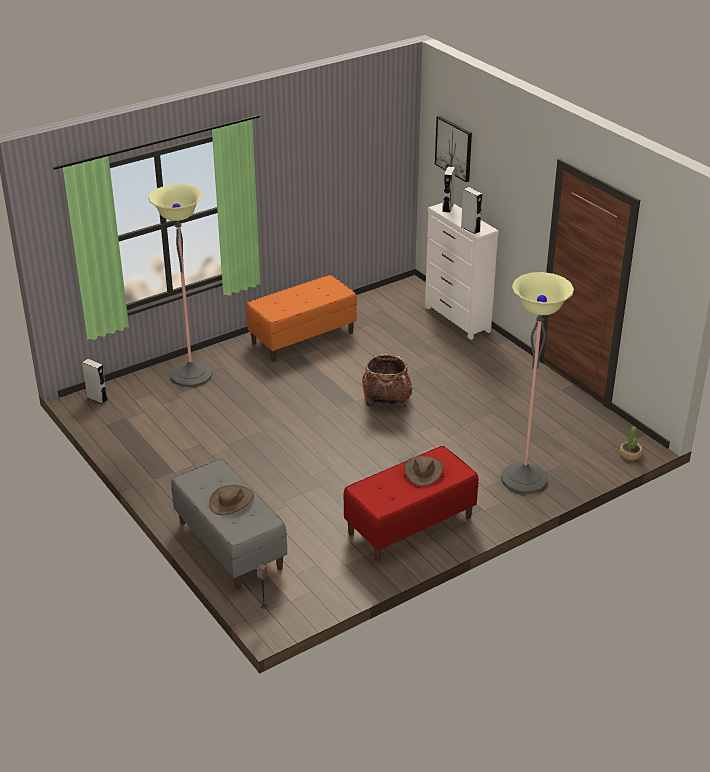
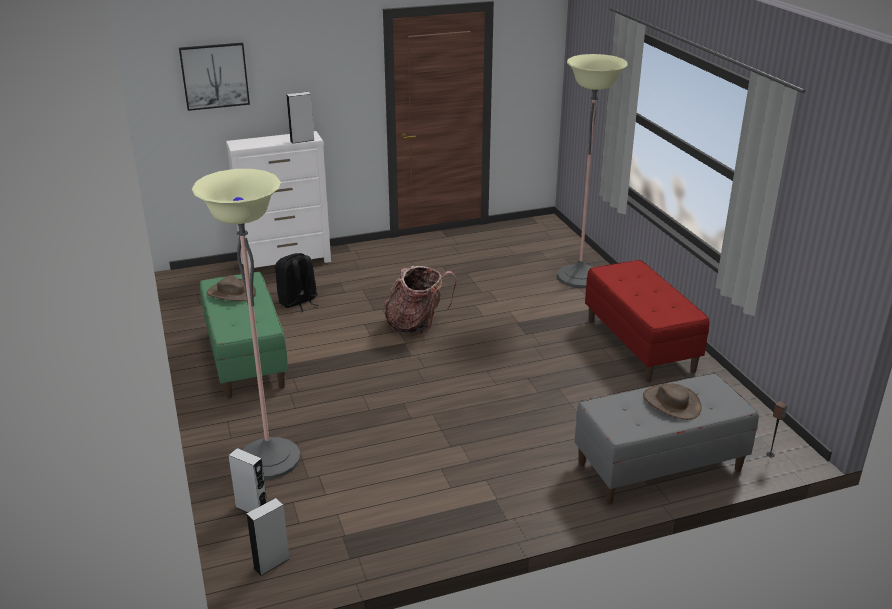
camera: 75 degrees left, 5 degrees down
(302, 338) = (245, 359): orange bench -> green bench
(394, 340) = (298, 302): none -> black backpack
(423, 471) = (632, 283): brown hat -> brown hat (231, 293)
(447, 207) = (243, 143): grey speaker -> grey speaker (252, 509)
(630, 455) = (558, 228): potted plant -> none

